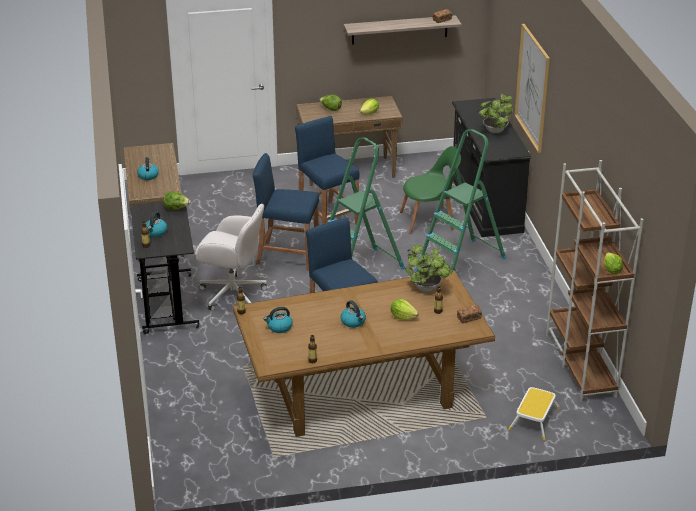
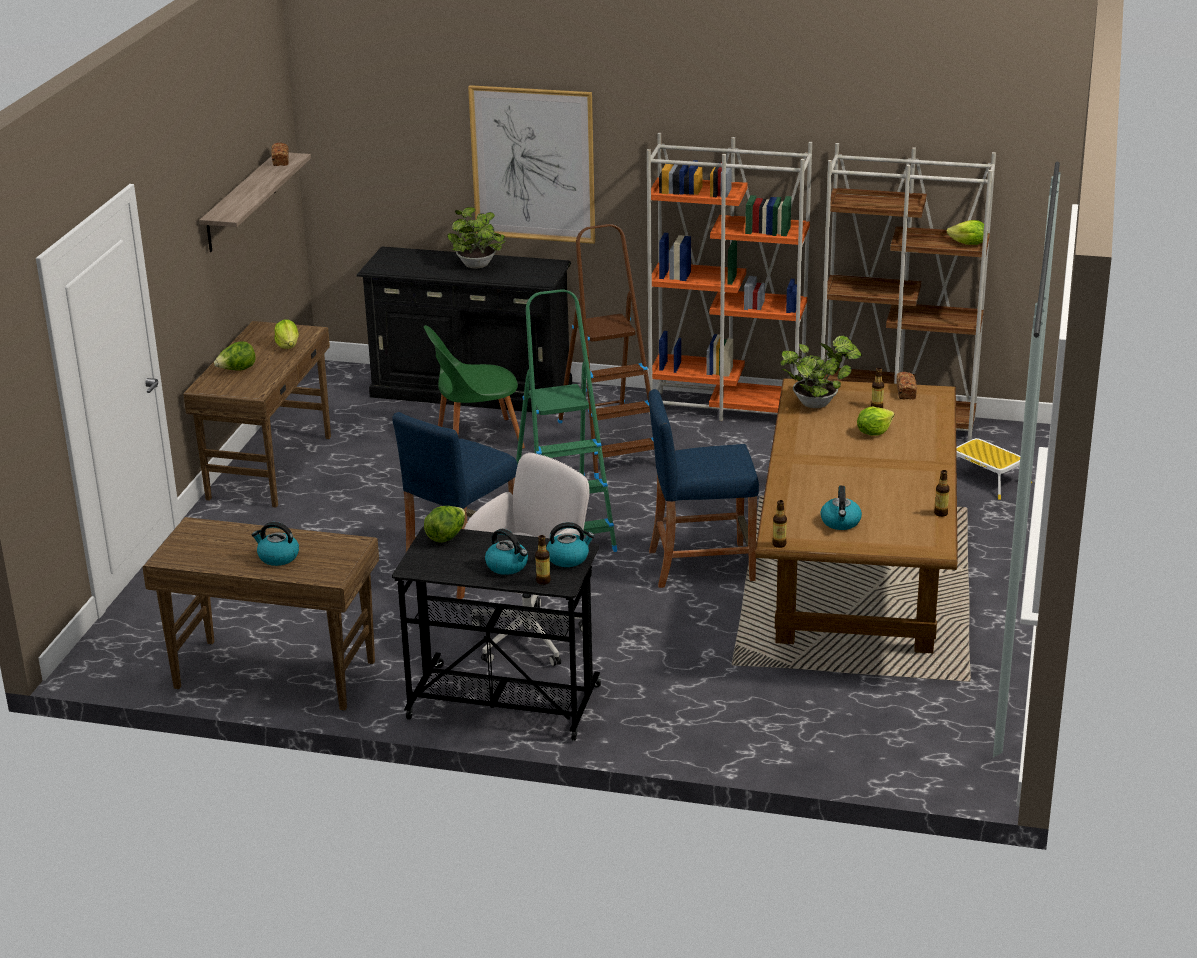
camera: 65 degrees left, 5 degrees down
(327, 218) = (388, 513): blue stool -> none
(353, 322) = (863, 467): kettle -> kettle (568, 558)
(429, 220) = (476, 439): green chair -> green chair turned 120 degrees counterclockwise
(460, 264) = (609, 444): green step ladder -> brown step ladder
(541, 294) = (727, 409): none -> orange bookcase

